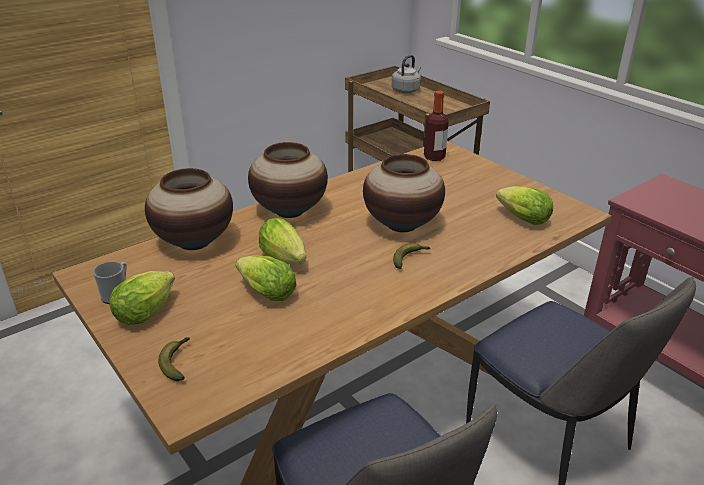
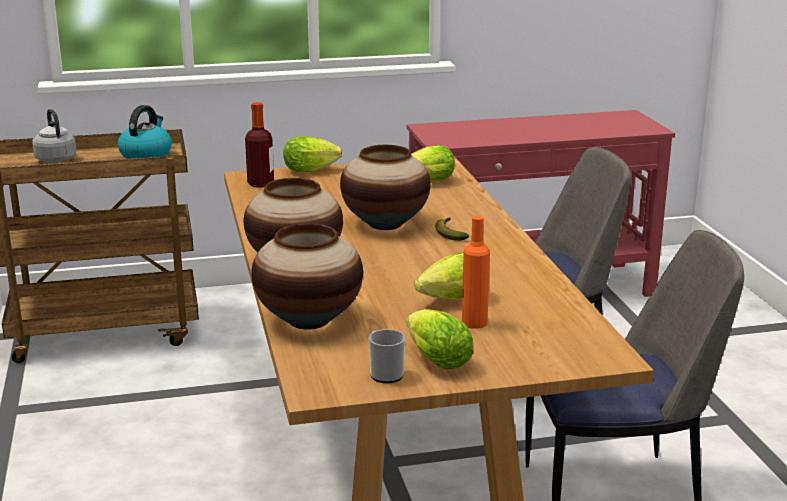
camera: 65 degrees left, 10 degrees down
(177, 362) = (538, 353): banana -> none
(225, 314) = (474, 322): none -> orange bottle
(286, 260) = (399, 282): lettuce -> lettuce (313, 170)
(448, 109) = (146, 154): none -> kettle

